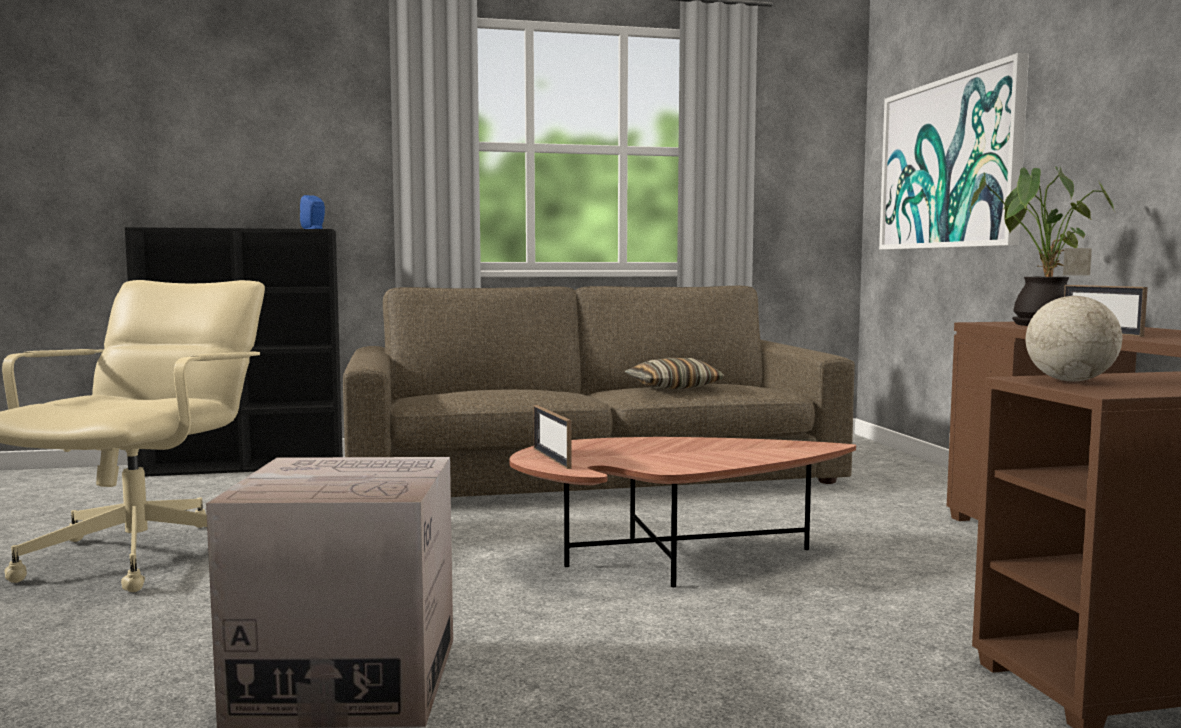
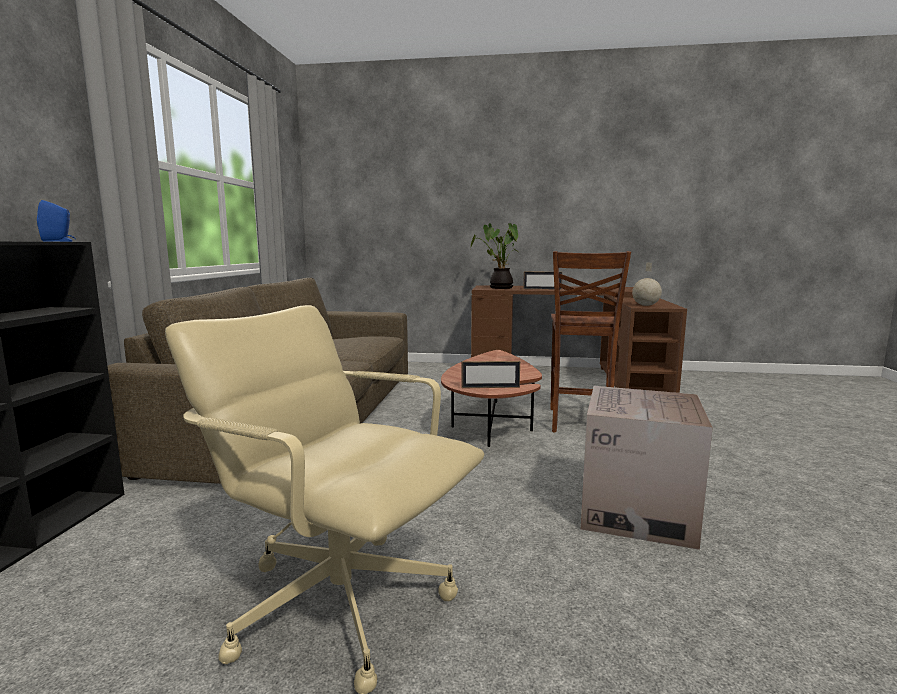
camera: 70 degrees left, 5 degrees up
(673, 387) = (355, 345): pillow -> none
(774, 620) = (579, 422): none -> brown chair
(949, 164) = (387, 209): picture -> none

